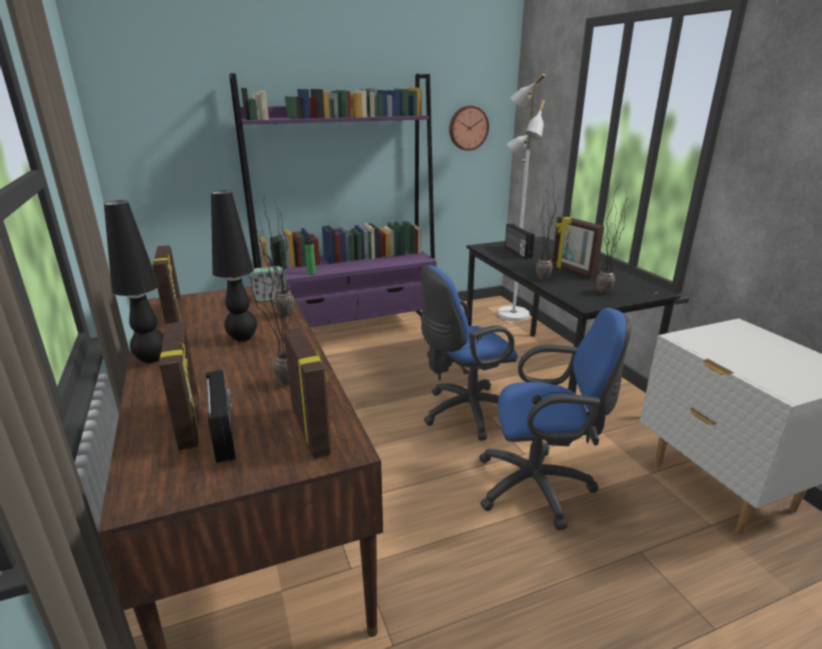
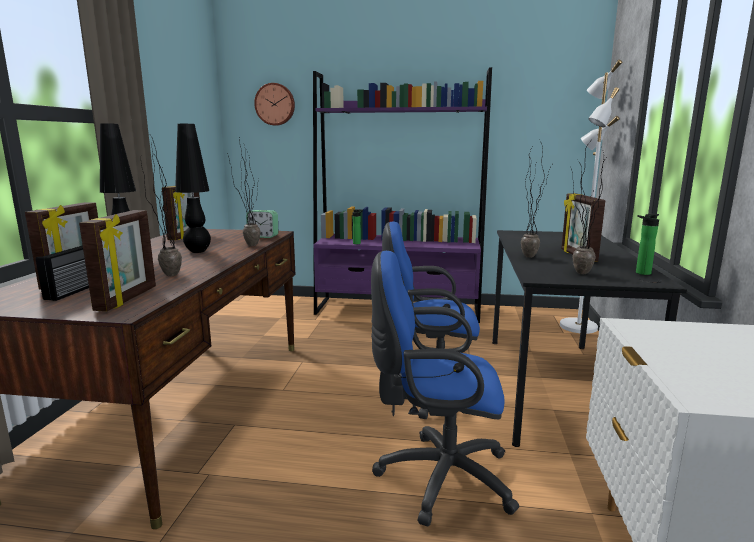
camera: 30 degrees right, 10 degrees down
(468, 128) = (545, 124): wall clock -> wall clock (275, 104)
(517, 252) = (541, 238): radio -> none
(540, 487) = (437, 477): blue office chair -> blue office chair turned 150 degrees clockwise
(636, 284) = (641, 273): none -> bottle

